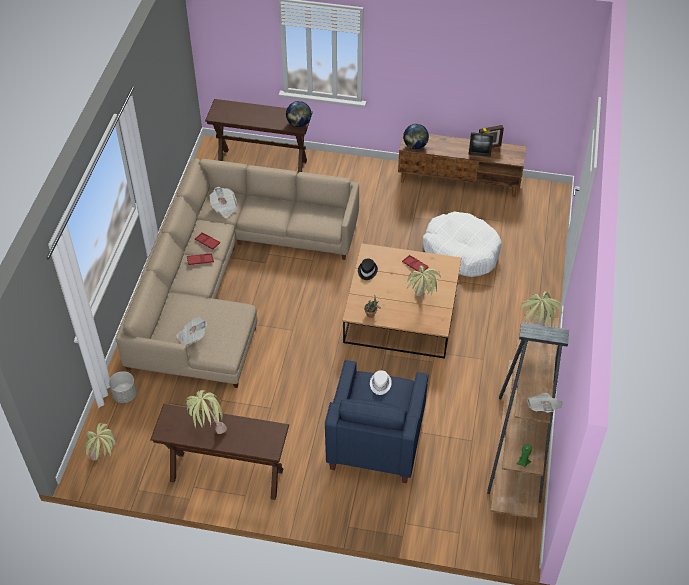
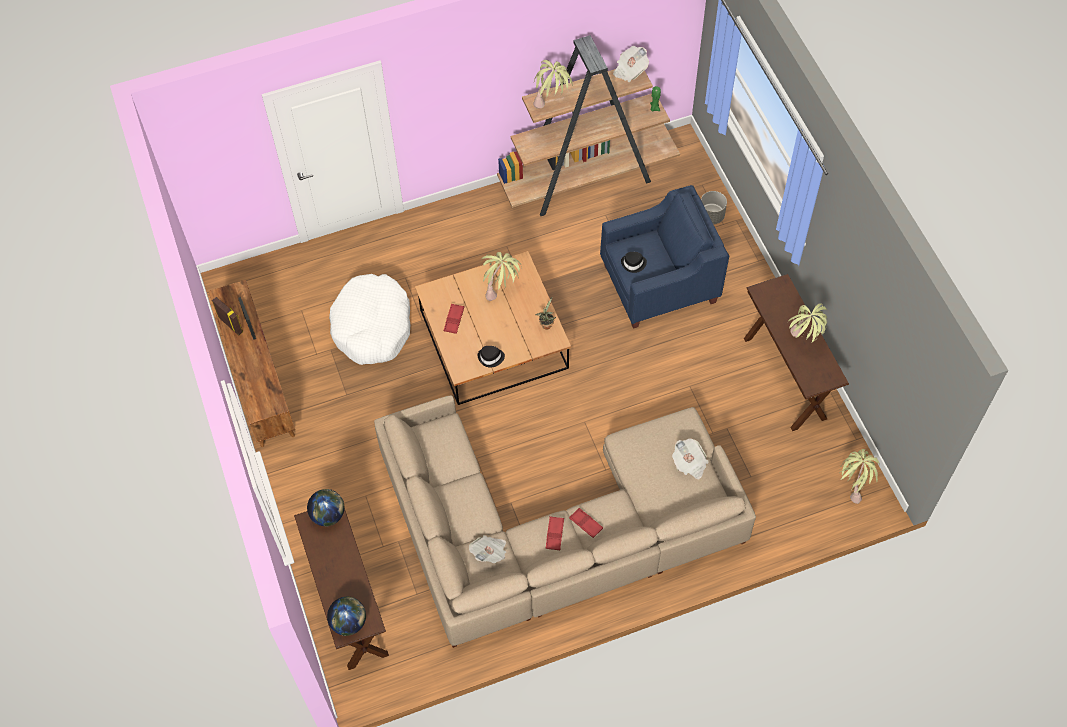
camera: 120 degrees left, 10 degrees up
(124, 394) = (772, 523): grey planter -> grey planter (711, 216)
(380, 384) = (633, 264): white hat -> black hat
(415, 146) = (272, 397): globe -> globe (349, 623)

